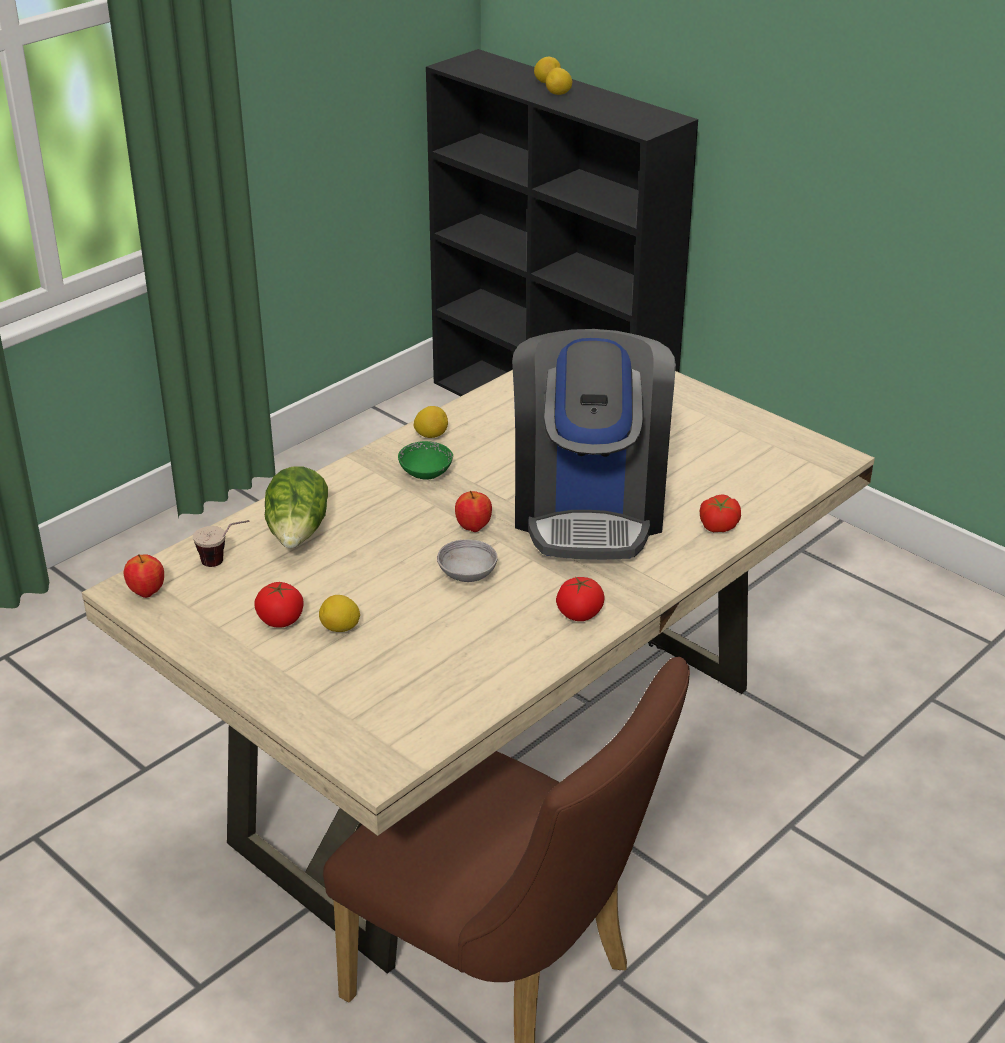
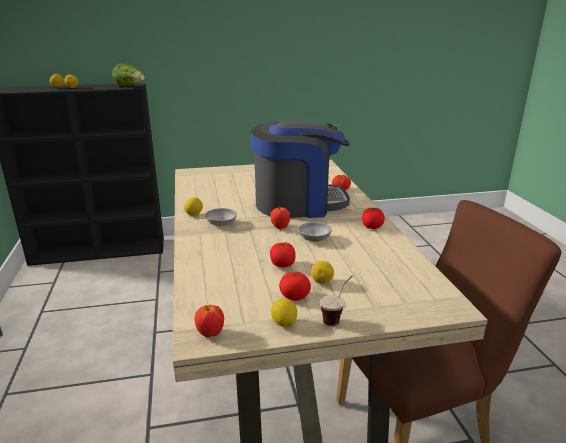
camera: 55 degrees left, 10 degrees down
(212, 636) = (284, 323): none -> lemon
(225, 562) = (217, 297): cup -> cup (337, 317)
(298, 533) = (222, 268): lettuce -> lettuce (130, 86)
(356, 577) = (282, 265): none -> tomato
(426, 473) = (221, 224): green bowl -> grey bowl
(589, 508) = (298, 203): coffee machine -> coffee machine turned 45 degrees counterclockwise

